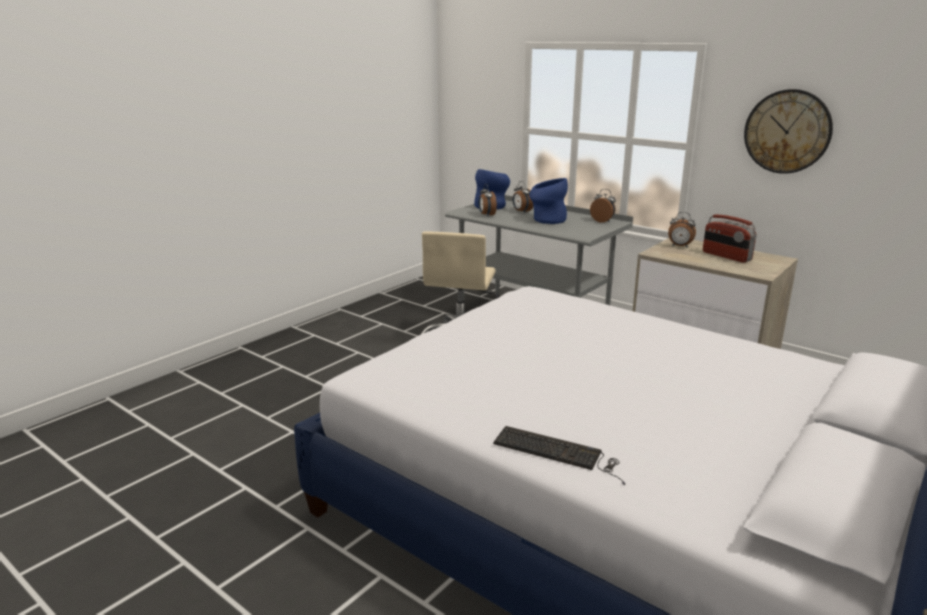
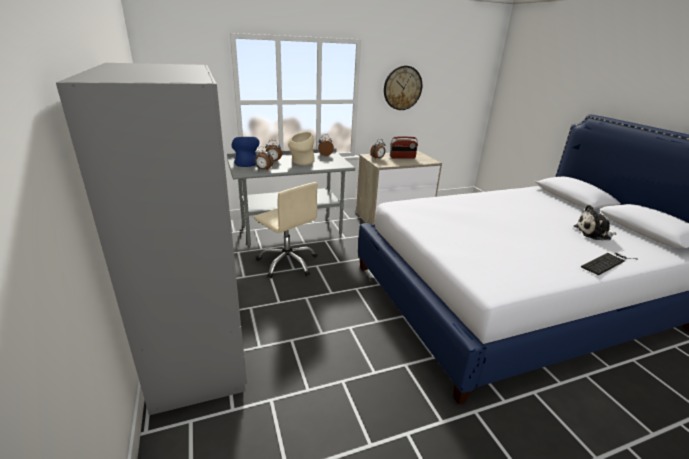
camera: 60 degrees left, 5 degrees up
(284, 352) = (199, 345): none -> grey wardrobe
(547, 220) = (301, 162): blue vase -> beige vase
(690, 440) = (594, 233): none -> plush toy

